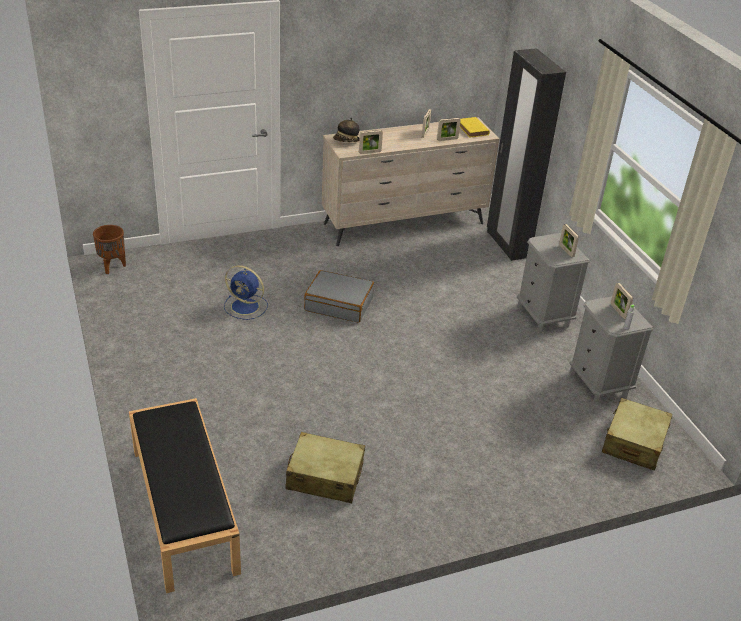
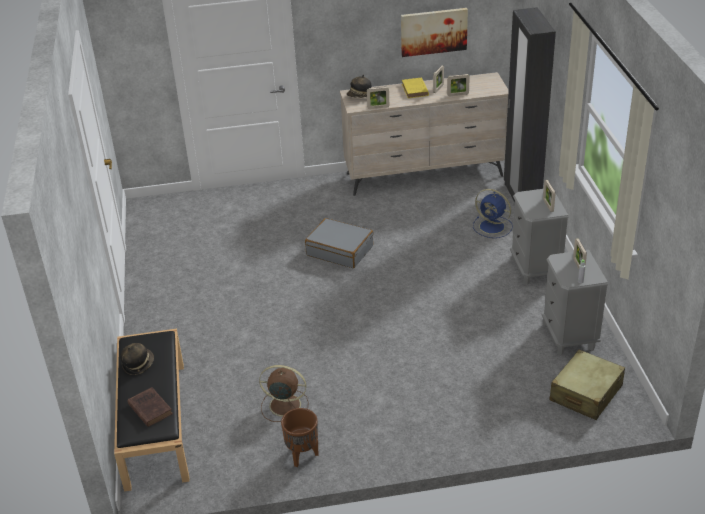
camera: 15 degrees right, 0 degrees up
(112, 267) = (146, 210): brown planter -> brown planter (302, 456)
(164, 442) = (138, 364): none -> hat
(192, 494) = (149, 408): none -> brown book
(246, 307) = (254, 250): blue fan -> blue fan (493, 227)
(324, 477) = (283, 405): beige suitcase -> brown fan
(421, 73) = (433, 31): none -> picture
(473, 130) = (487, 85): yellow book -> yellow book (415, 90)

